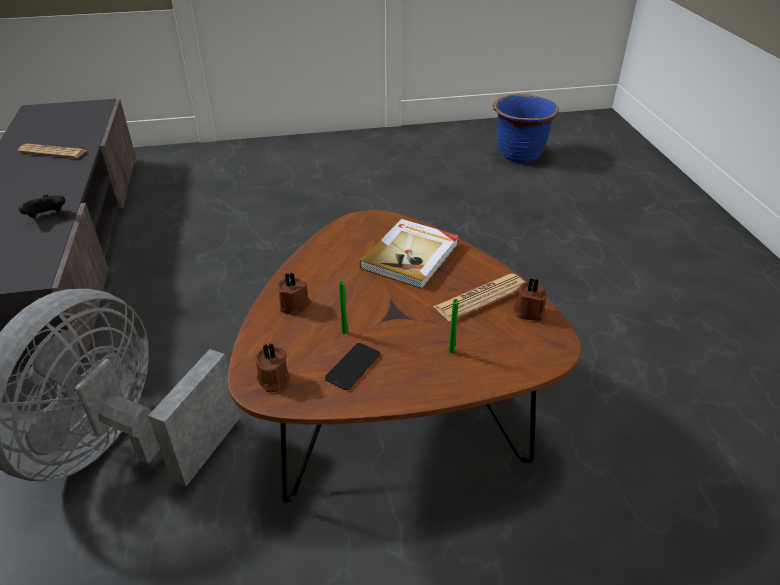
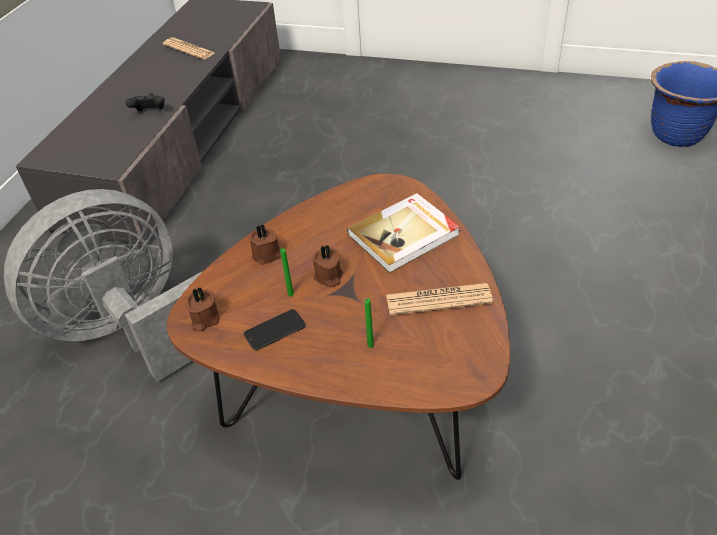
camera: 30 degrees right, 5 degrees up
(529, 312) = (476, 331): brown candle -> brown candle (328, 277)

